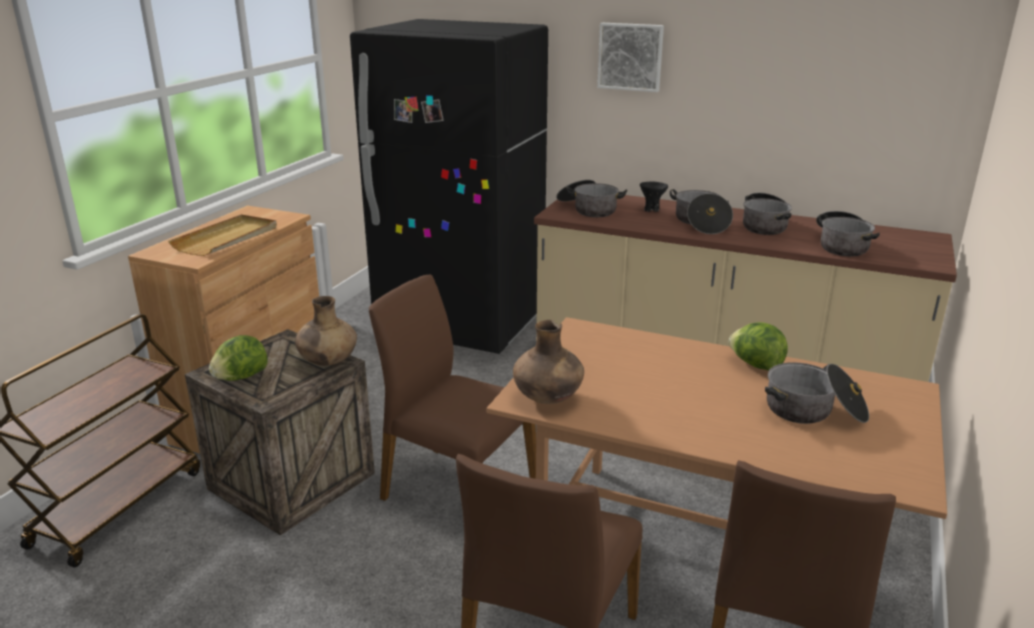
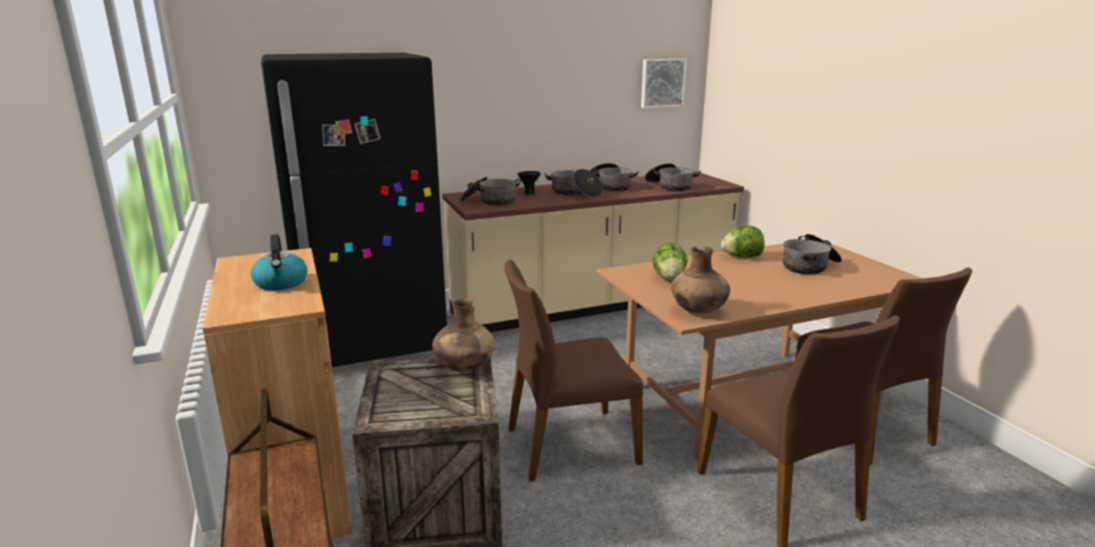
camera: 45 degrees left, 5 degrees down
(227, 238) = (281, 283): beige tray -> kettle
(241, 377) = (416, 410): lettuce -> lettuce (669, 278)
(630, 56) = (479, 75): picture -> picture (662, 83)

